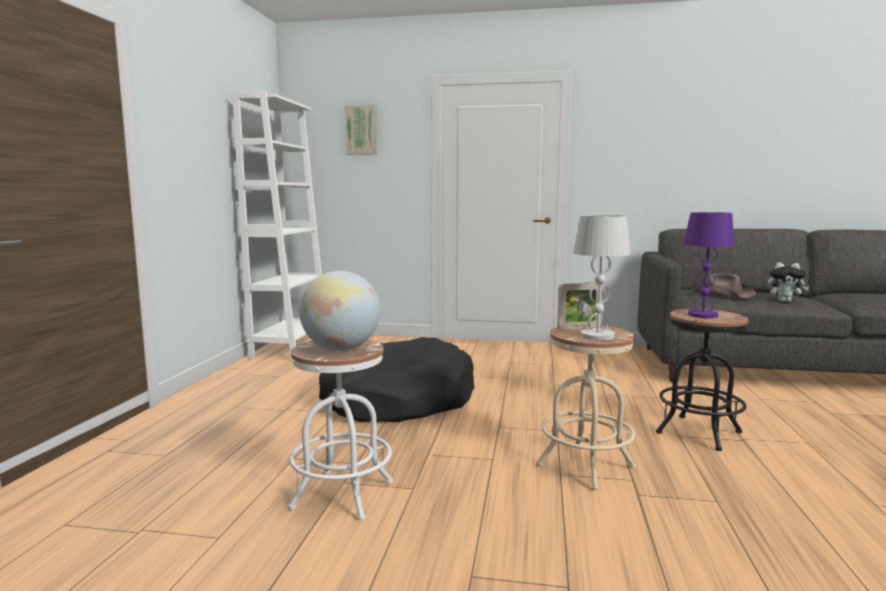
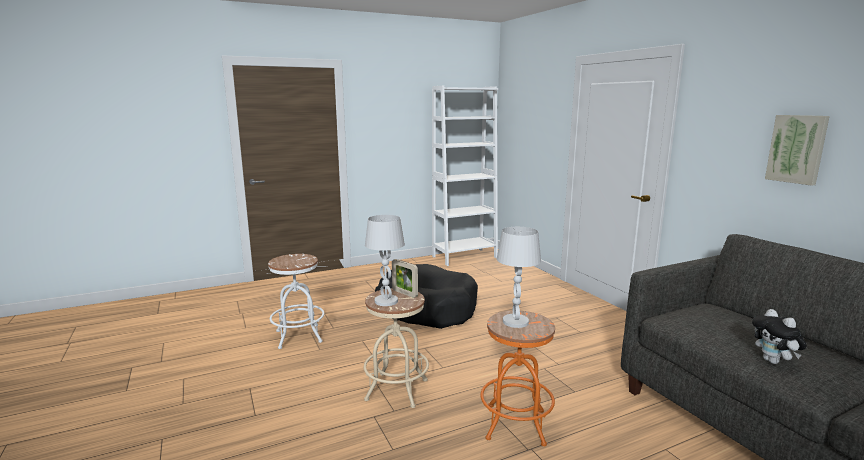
camera: 55 degrees right, 5 degrees up
(341, 349) = (291, 261): globe -> none
(361, 130) = (534, 103): picture -> picture (797, 149)
(698, 432) = (515, 424): black stool -> orange stool
(703, 315) = (515, 322): purple table lamp -> white table lamp
(722, 294) = (717, 324): brown hat -> none

